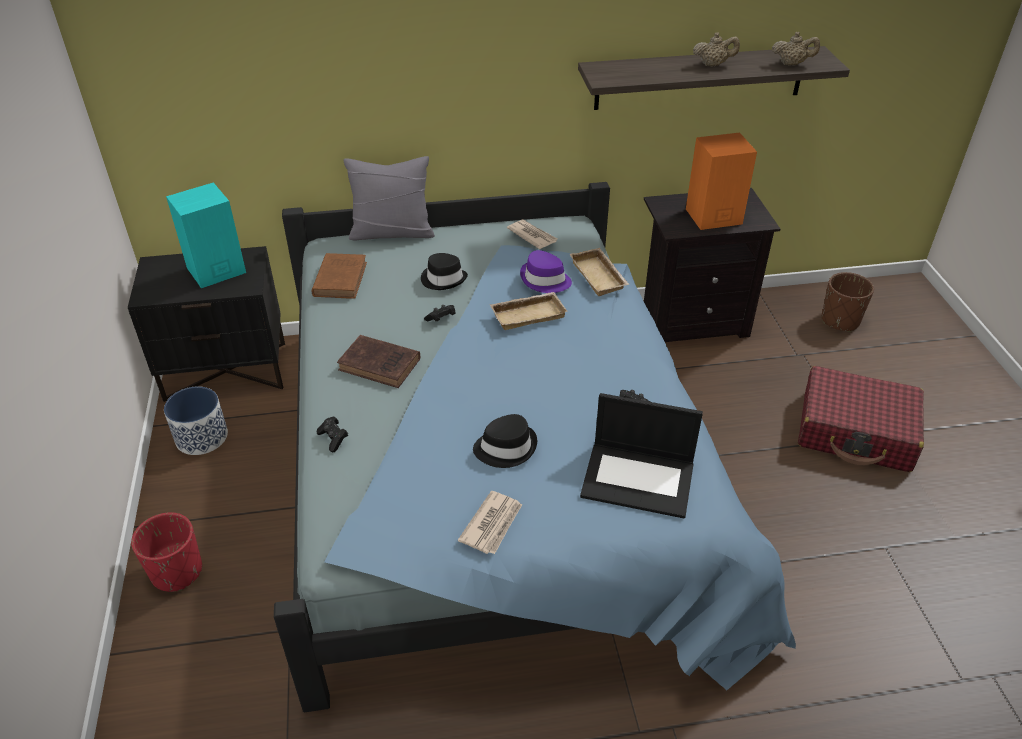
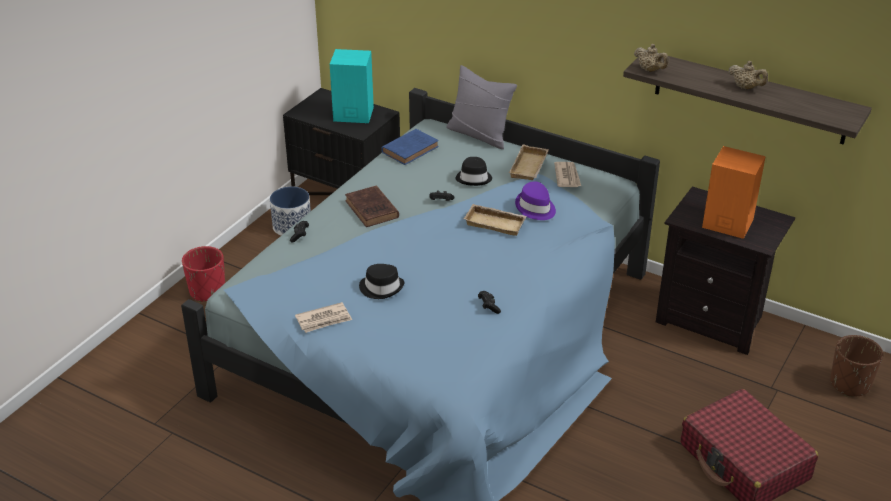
camera: 40 degrees right, 5 degrees down
(340, 278) = (411, 149): brown book -> blue book
(600, 276) = (578, 223): beige tray -> beige tray (530, 167)
(639, 479) = (435, 344): laptop -> none
(792, 64) = (813, 110): beige teapot -> beige teapot (650, 70)

